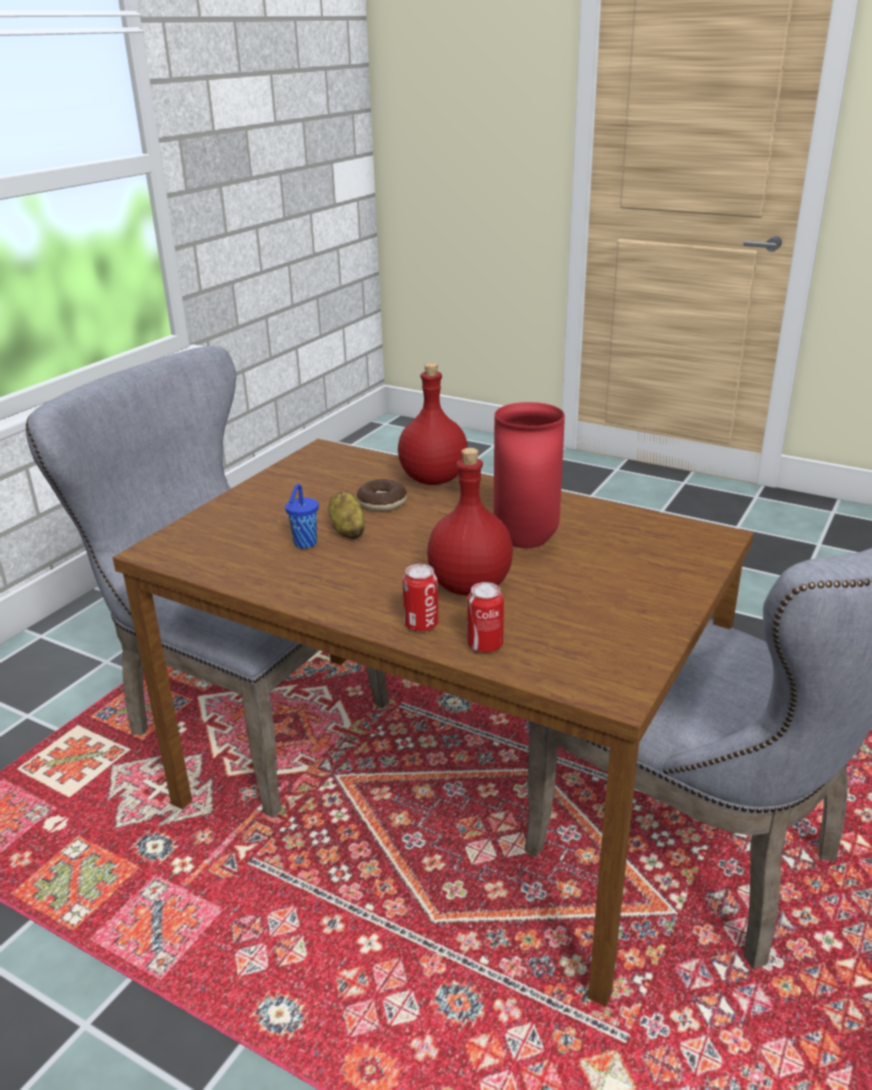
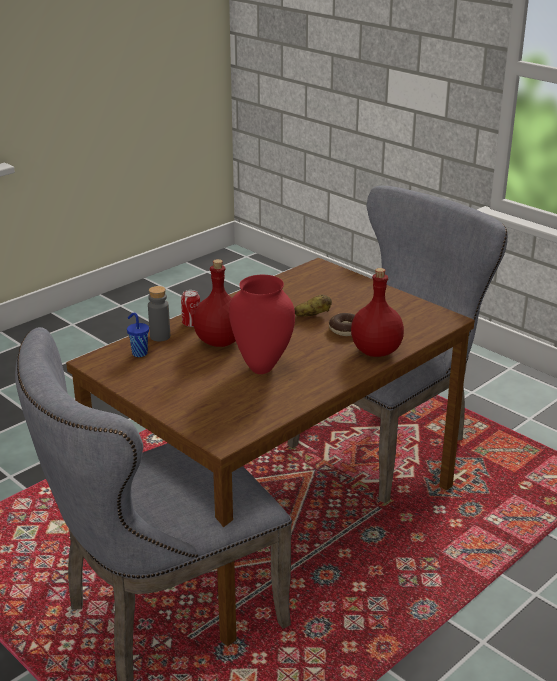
camera: 105 degrees right, 0 degrees up
(304, 544) = (301, 302): blue cup -> blue cup (139, 353)
(485, 645) = (160, 336): can -> grey bottle

